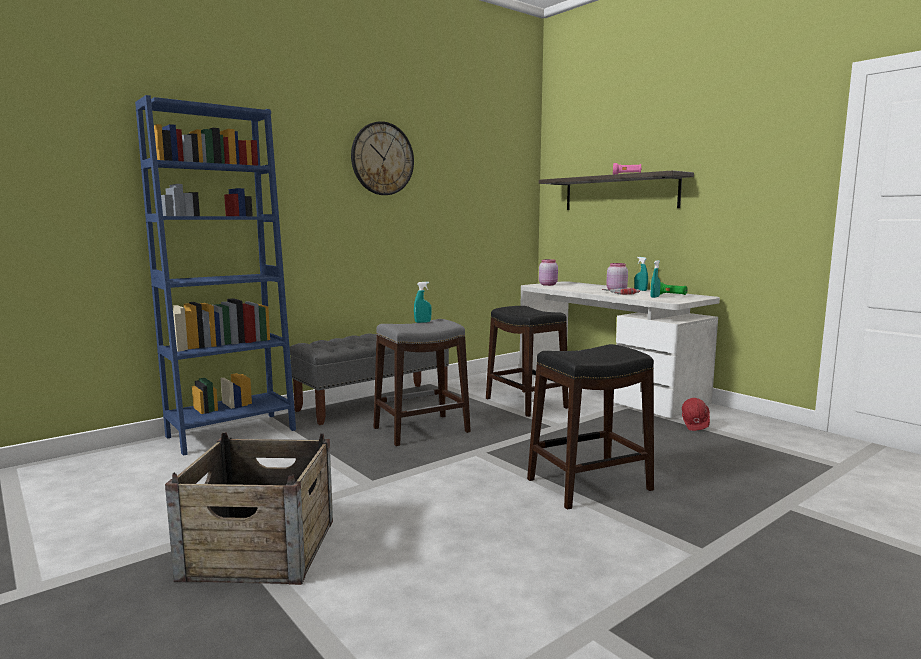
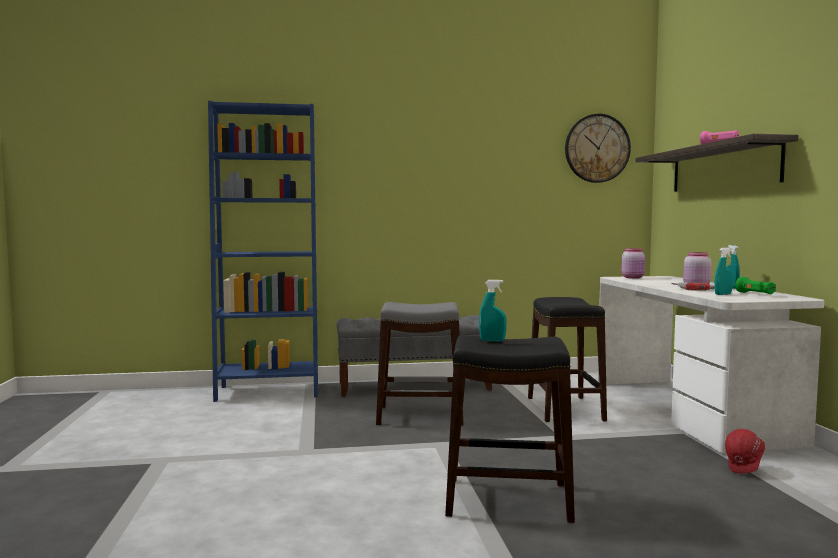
camera: 30 degrees right, 5 degrees down
(260, 548) = (159, 479): crate -> none
(382, 159) = (444, 143): wall clock -> wall clock (597, 148)
(422, 322) = (427, 303): turquoise spray bottle -> turquoise spray bottle (492, 340)

